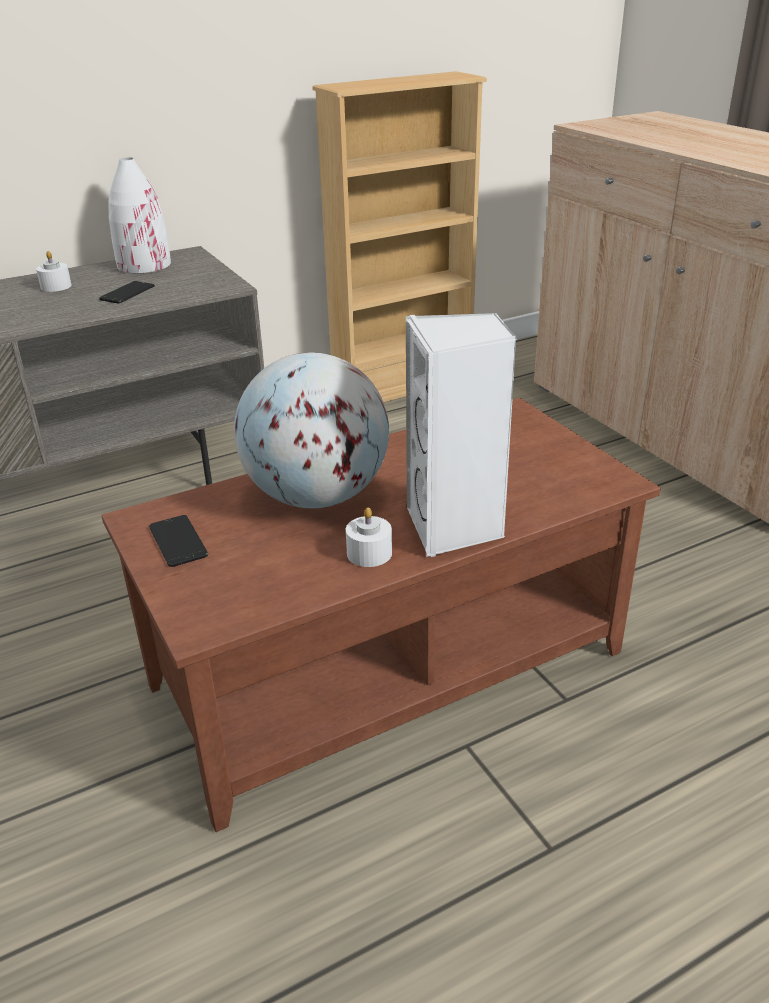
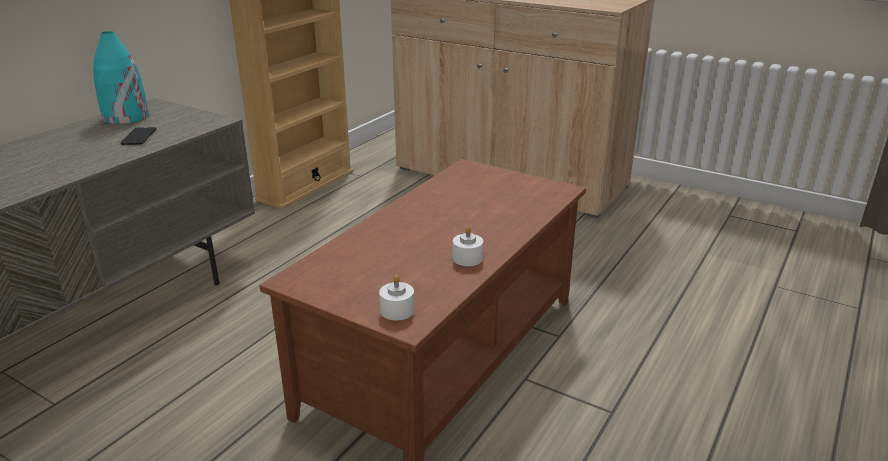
camera: 30 degrees left, 5 degrees down
(56, 286) = (65, 142): white candle -> white candle (397, 310)
(143, 265) = (125, 117): white vase -> turquoise vase
(178, 541) = (337, 285): phone -> none
(316, 496) = (399, 238): globe -> none
(455, 528) = (501, 233): white speaker -> none

